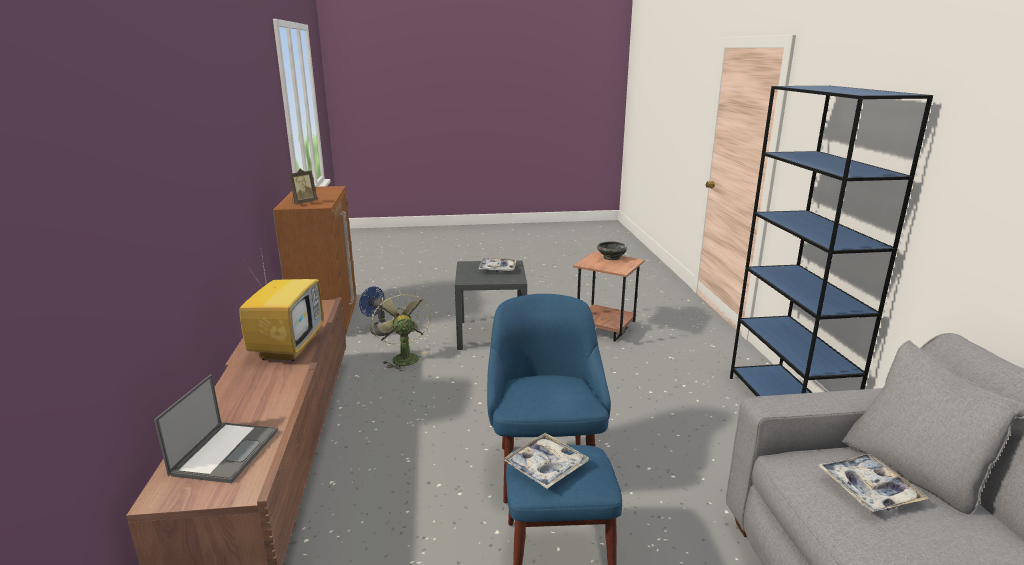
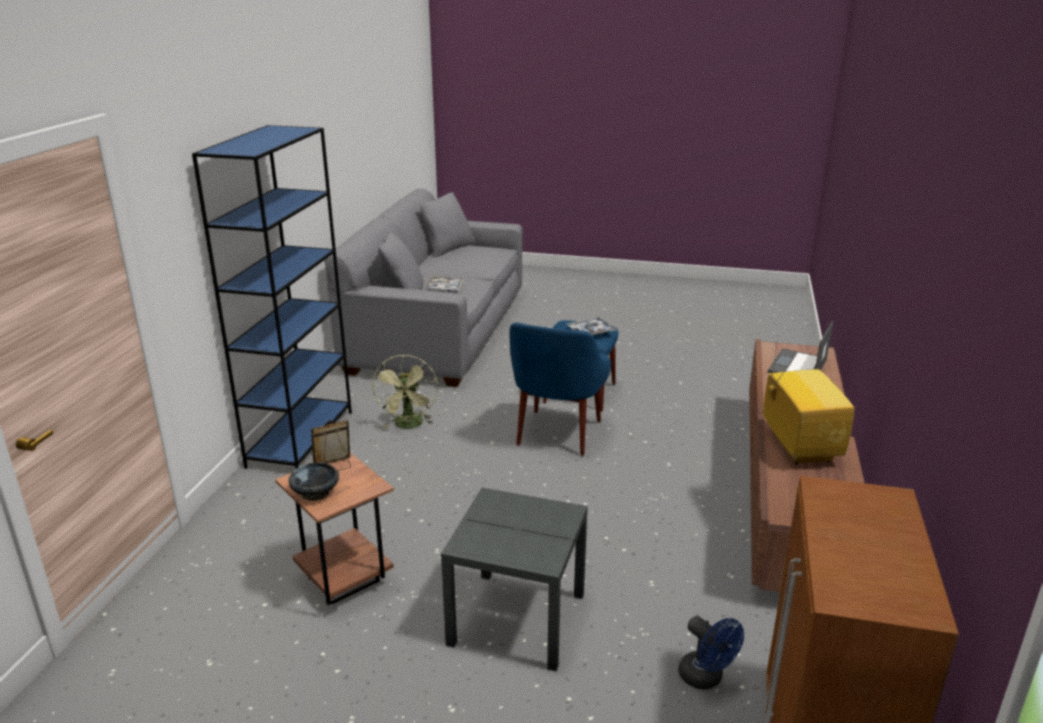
camera: 160 degrees left, 5 degrees up
(288, 347) = (798, 446): television -> television turned 150 degrees clockwise
(303, 203) = (868, 509): picture frame -> picture frame (334, 467)
(403, 357) = (666, 596): green fan -> green fan (409, 425)
(497, 269) = (501, 532): tray -> none

